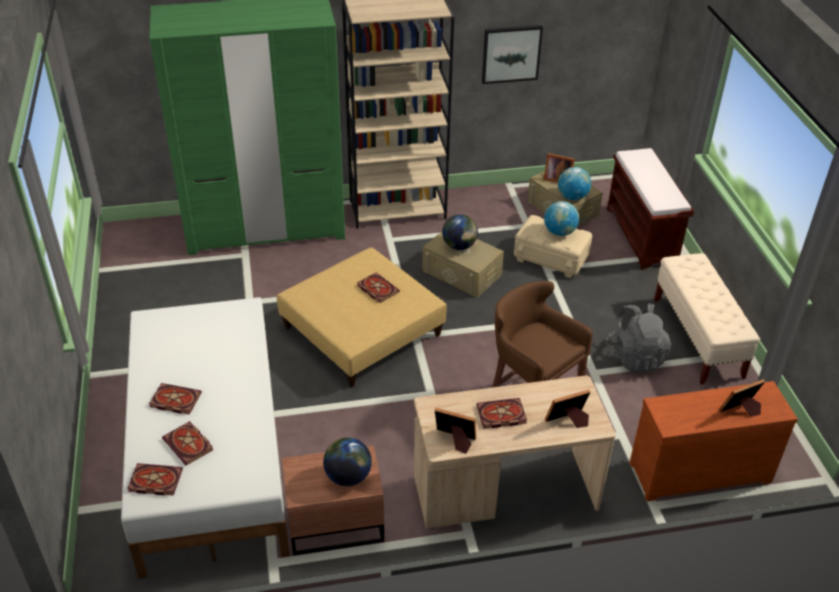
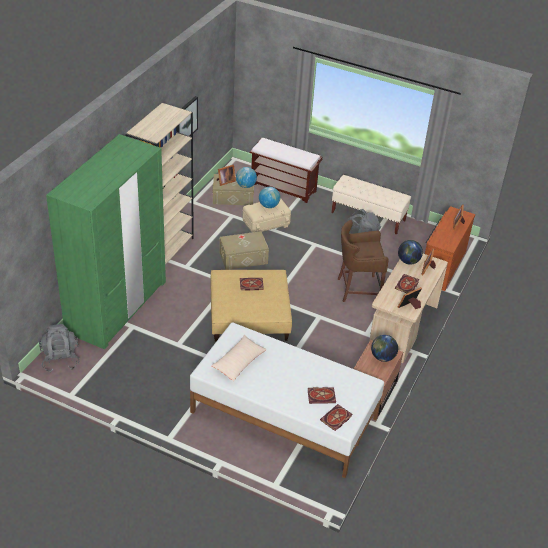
camera: 55 degrees left, 0 degrees up
(144, 236) = (60, 359): none -> grey backpack
(174, 400) = (283, 388): book -> none
(189, 338) = (239, 362): none -> beige pillow
(459, 246) = (240, 242): globe -> globe (408, 261)

